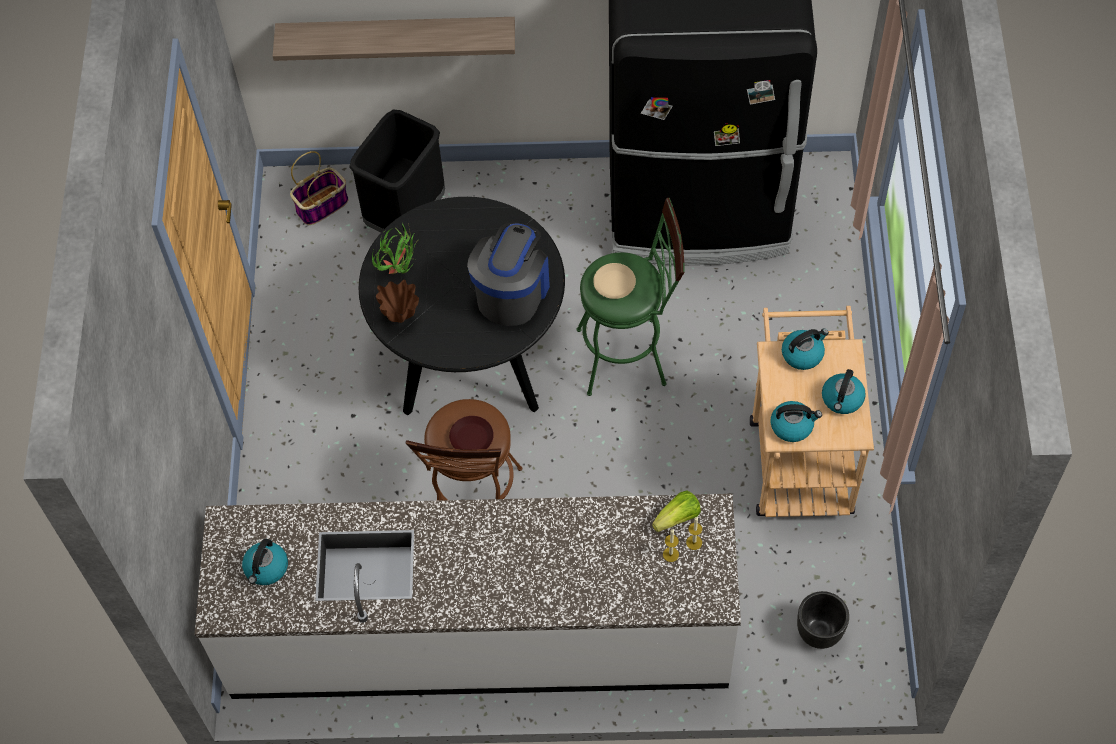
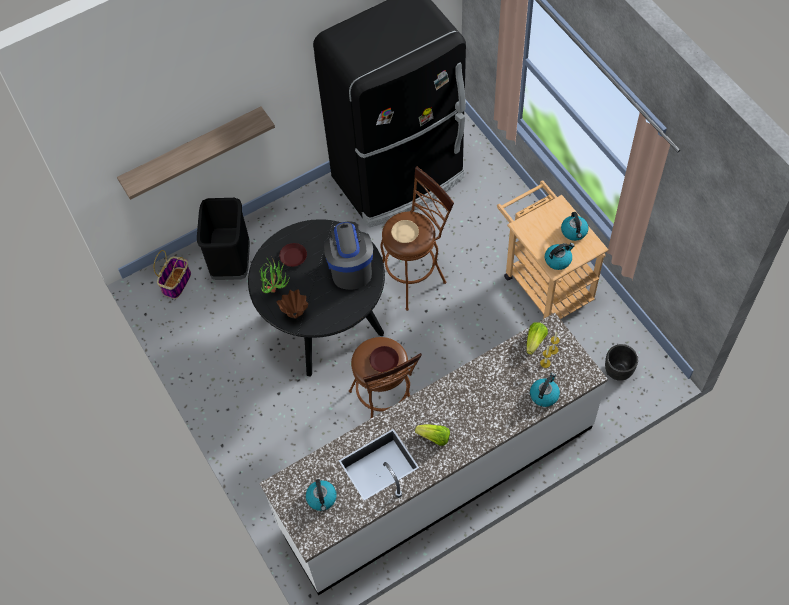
camera: 30 degrees left, 0 degrees up
(449, 240) = (293, 256): none -> brown plate
(457, 571) = (434, 437): none -> lettuce
(630, 355) = (415, 276): green stool -> brown stool
(803, 354) = (537, 218): kettle -> kettle (544, 394)

